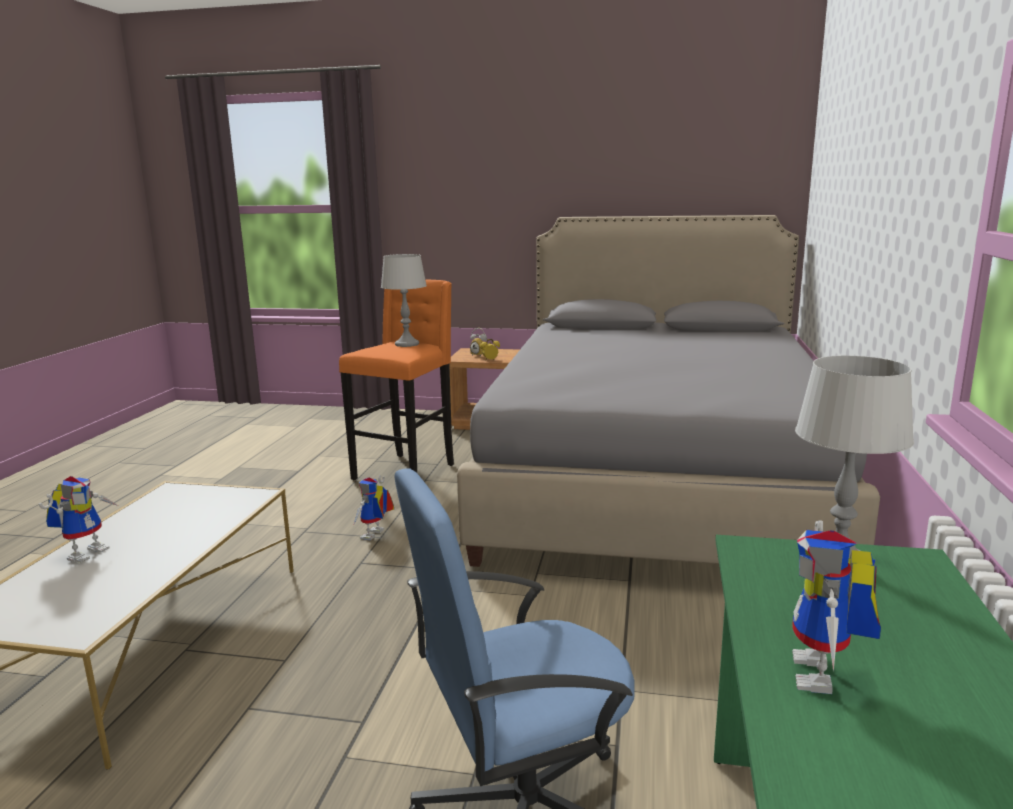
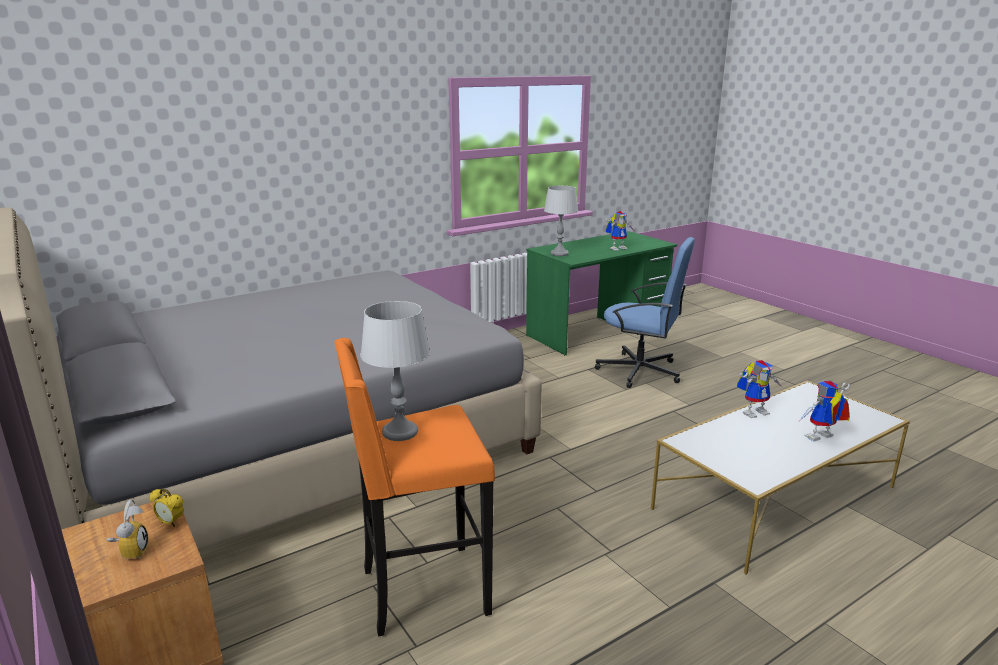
camera: 135 degrees left, 5 degrees up
(374, 536) = (560, 511): toy robot -> toy robot (754, 411)

